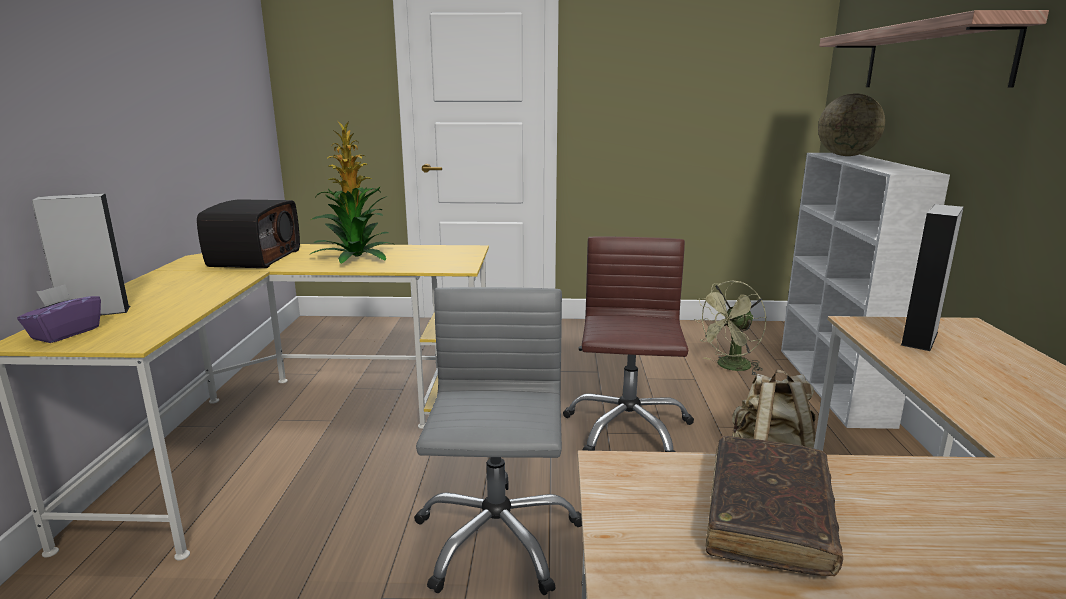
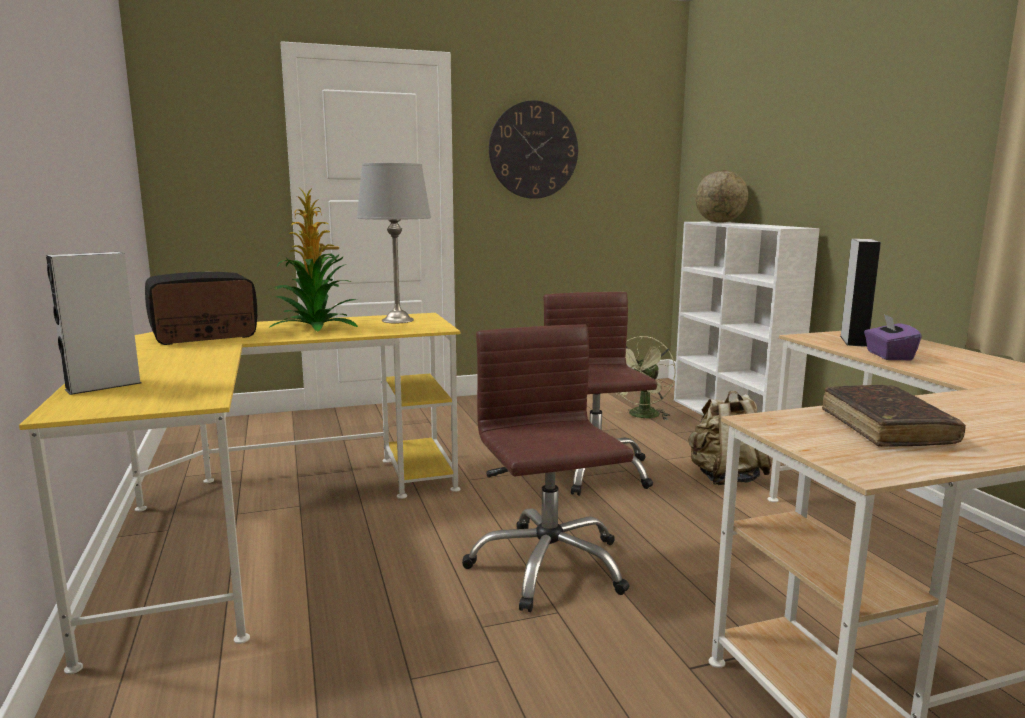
camera: 20 degrees left, 5 degrees down
(65, 333) = (103, 402): purple tissue box -> purple tissue box (888, 356)
(254, 258) = (203, 335): radio -> radio turned 105 degrees counterclockwise
(438, 253) = (398, 320): none -> grey table lamp
(496, 539) = (547, 566): grey office chair -> brown office chair
(647, 69) = (533, 150): none -> wall clock
(932, 57) = (788, 139): shelf -> none

